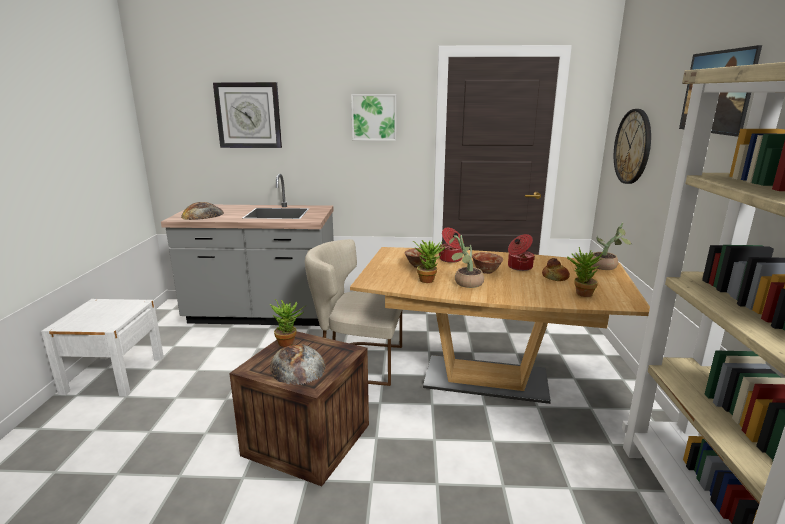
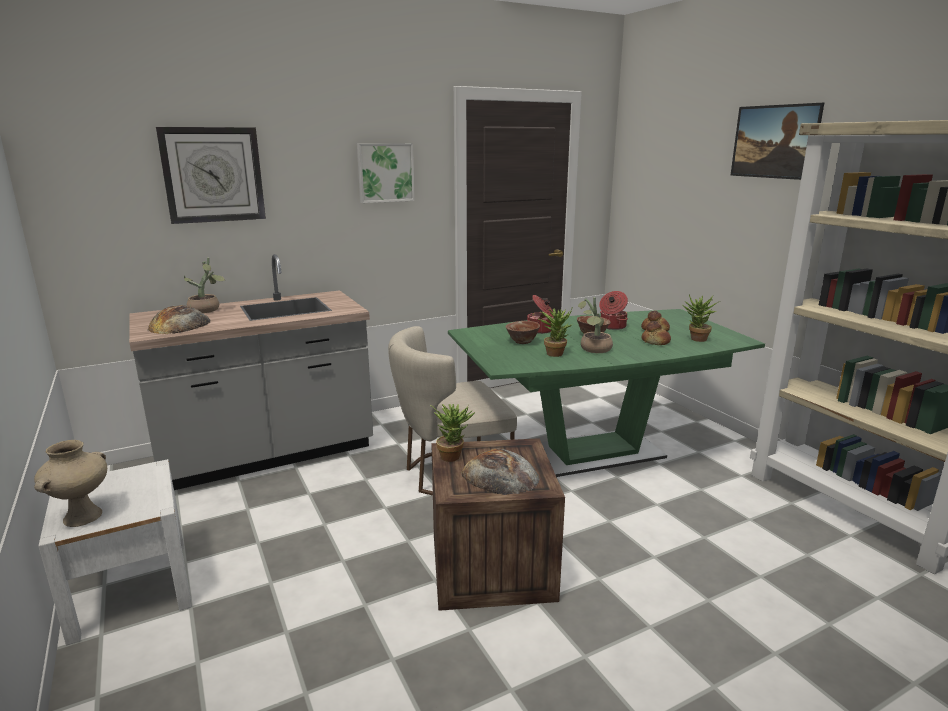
camera: 30 degrees left, 0 degrees up
(76, 321) = (83, 516): none -> beige vase
(486, 379) = (592, 453): brown dining table -> green dining table
(536, 288) = (656, 341): none -> bread
(606, 267) = (678, 314): potted plant -> potted plant (207, 310)
(633, 146) = (661, 195): wall clock -> none

